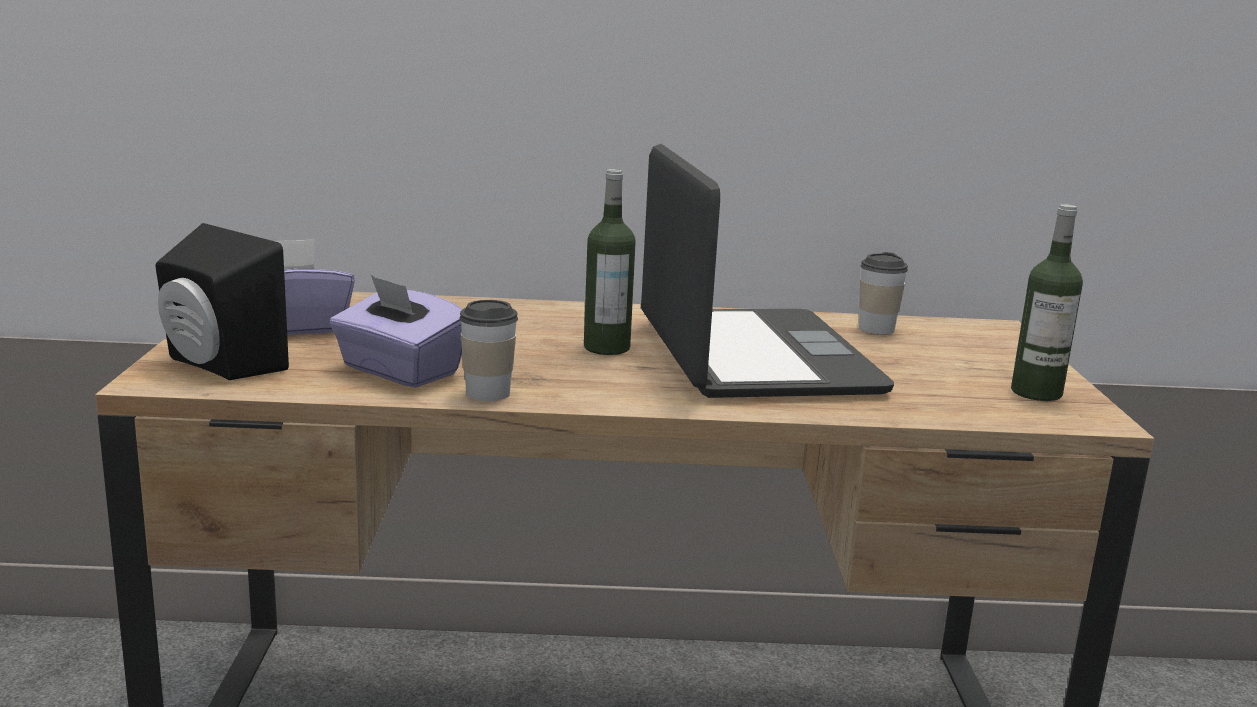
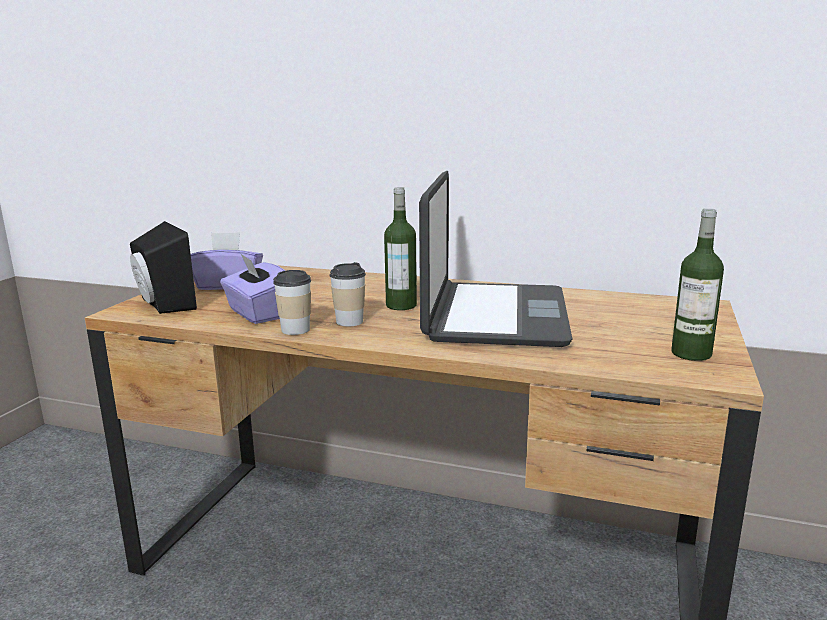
camera: 20 degrees right, 0 degrees up
(876, 329) = (606, 302): cup -> cup (349, 322)

